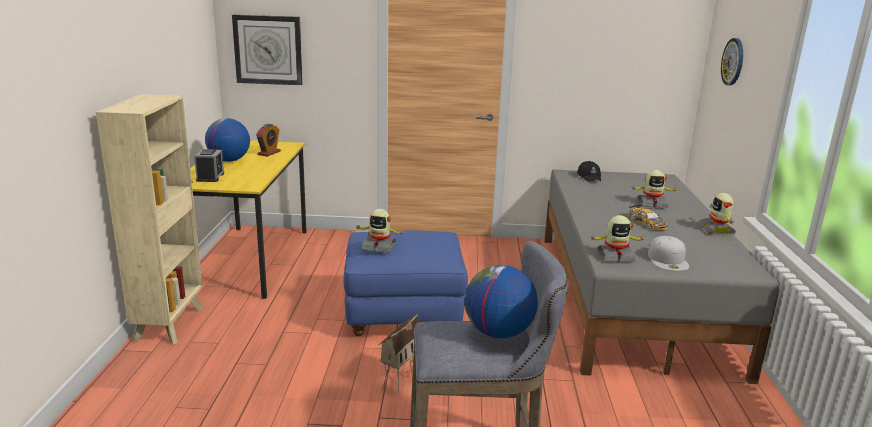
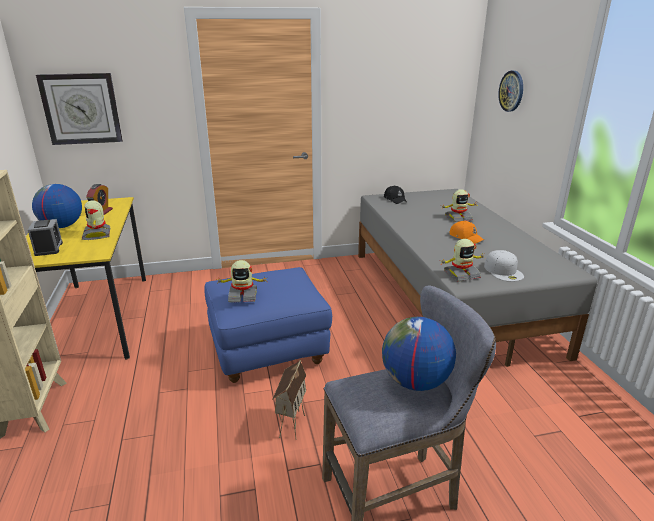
camera: 15 degrees left, 5 degrees up
(647, 223) = (466, 237): toy car -> orange cap
(717, 230) = (520, 236): toy robot -> toy robot (97, 234)

